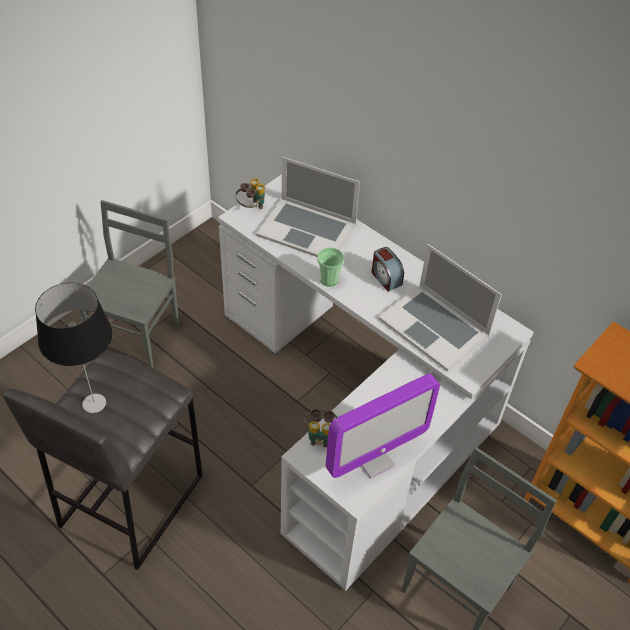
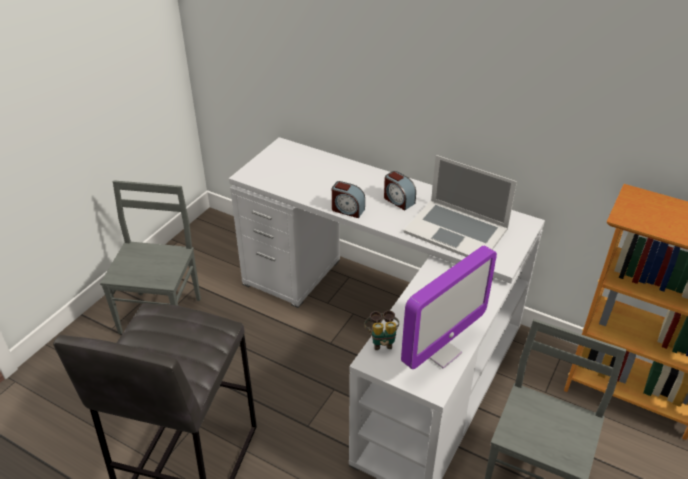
camera: 10 degrees left, 10 degrees down
(94, 402) = (147, 349): table lamp -> none
(251, 207) = (258, 166): binoculars -> none
(307, 229) = (314, 175): laptop -> none
(329, 279) = (347, 210): cup -> alarm clock

